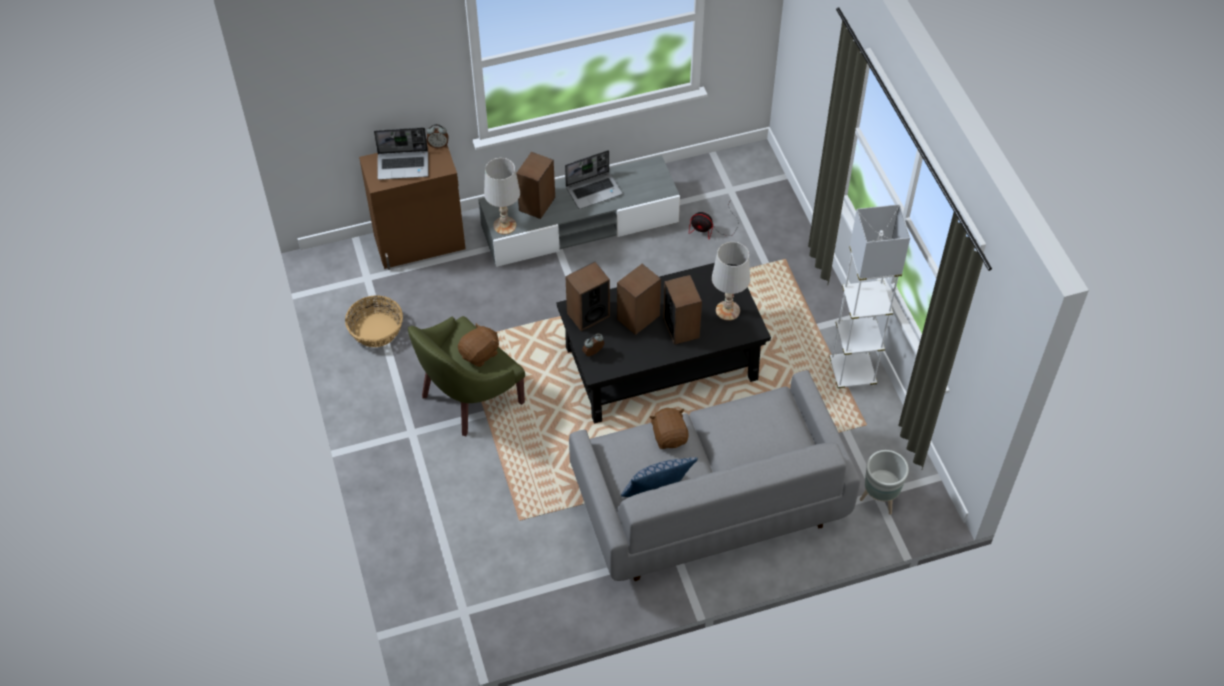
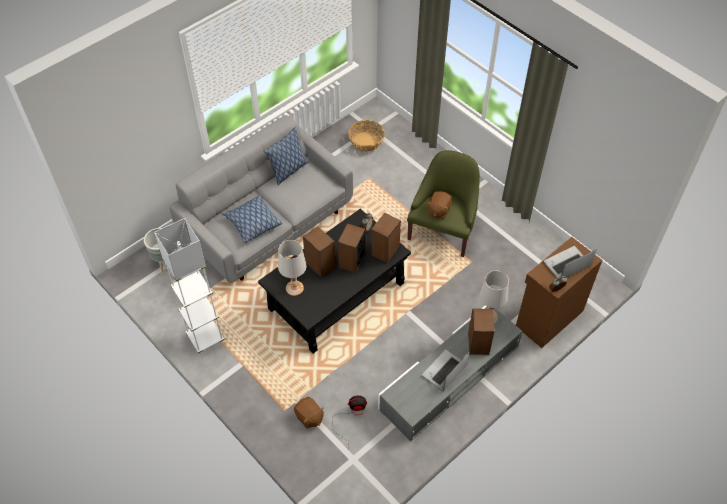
camera: 155 degrees right, 0 degrees up
(376, 330) = (528, 248): basket -> basket (366, 141)
(669, 436) = (296, 201): brown plush toy -> brown plush toy (309, 417)
(744, 426) = (253, 223): none -> pillow

